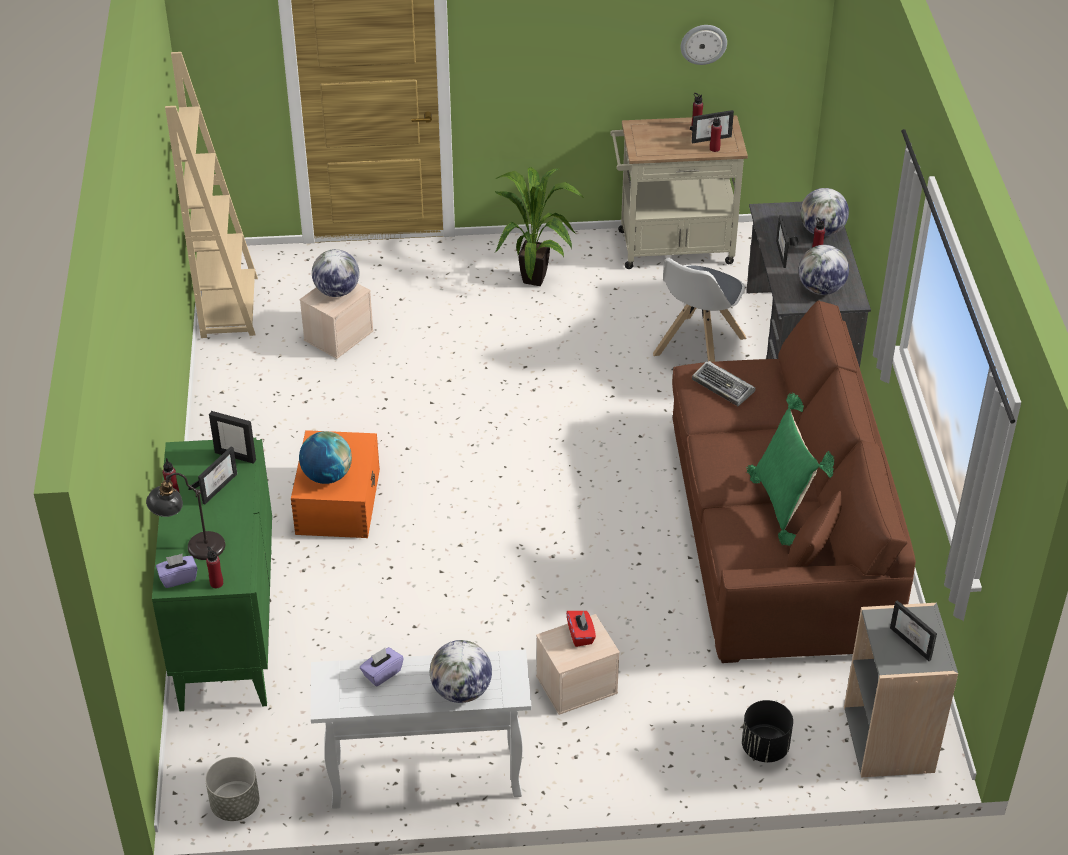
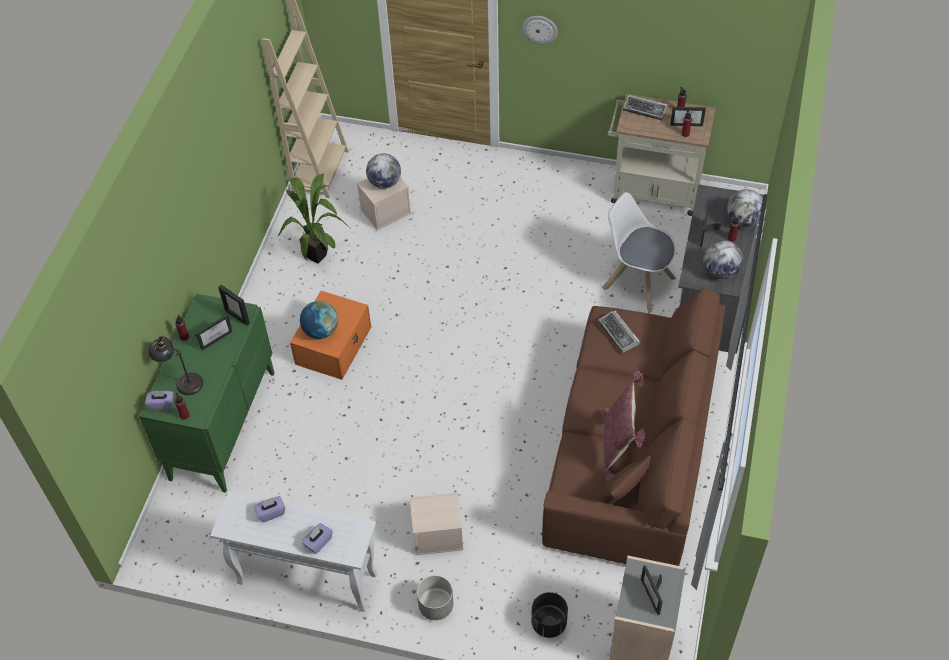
camera: 20 degrees right, 10 degrees up
(235, 805) = (177, 561): grey planter -> grey planter (435, 606)
(461, 691) = (318, 542): globe -> purple tissue box
(535, 276) = (543, 194): potted plant -> potted plant (319, 254)
(580, 635) = (440, 506): red tissue box -> none
(654, 132) = (645, 110): none -> keyboard
(698, 348) = (637, 282): chair -> chair turned 75 degrees clockwise
(703, 43) = (693, 51): wall clock -> wall clock (540, 29)
(785, 509) = (620, 449): green pillow -> red pillow

